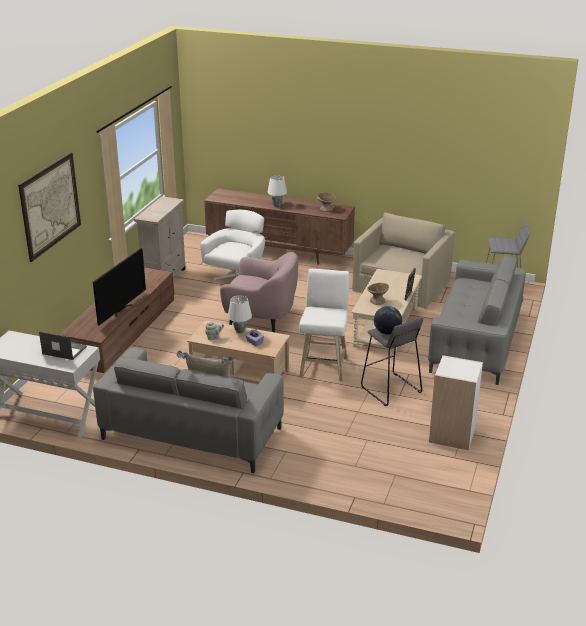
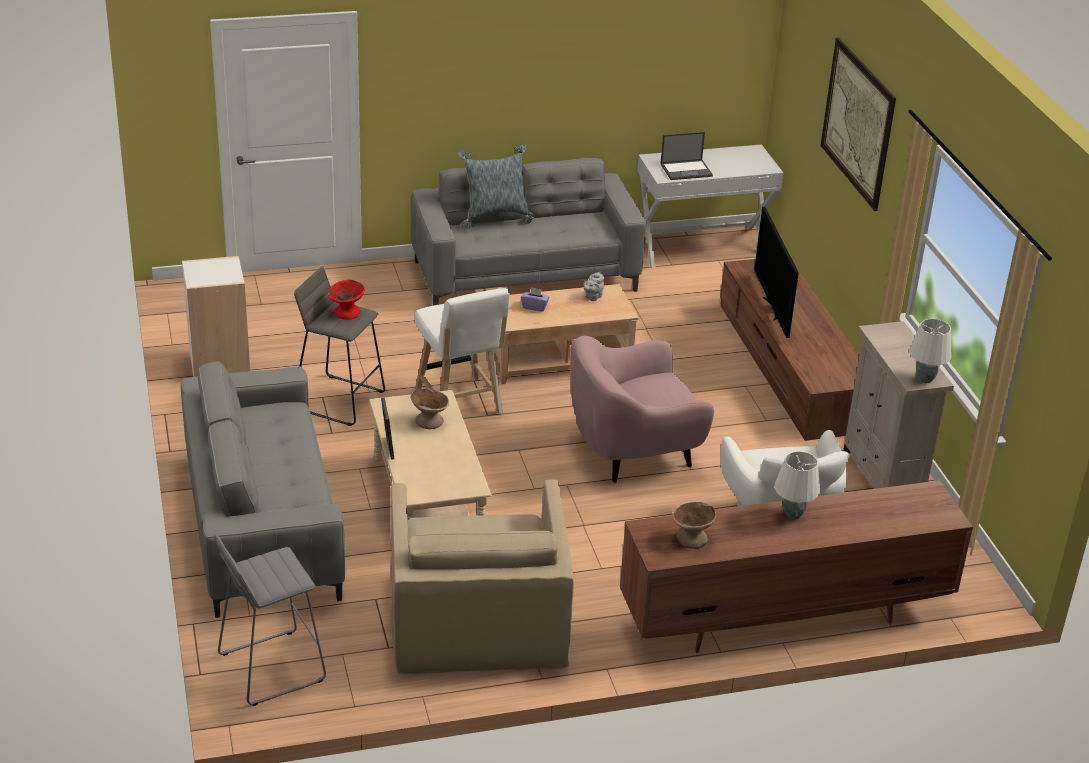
camera: 145 degrees right, 5 degrees up
(240, 331) = (571, 315): white table lamp -> white table lamp (924, 379)
(387, 332) = (347, 312): globe -> red bowl

